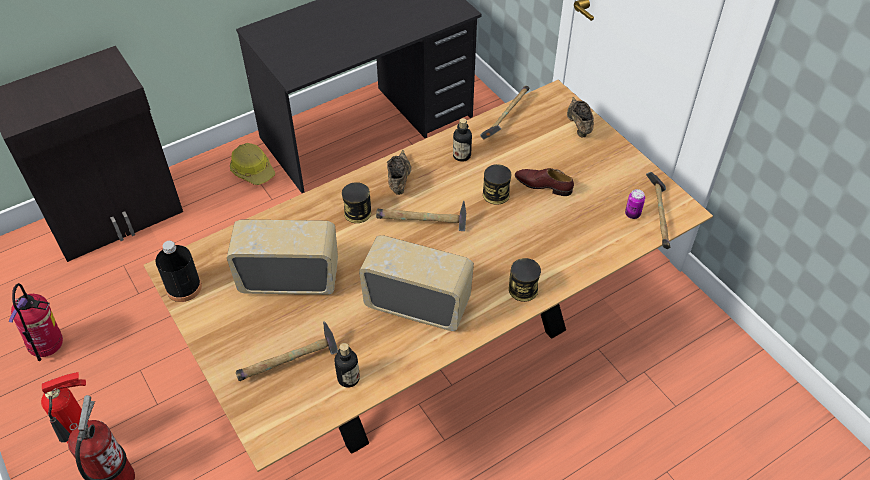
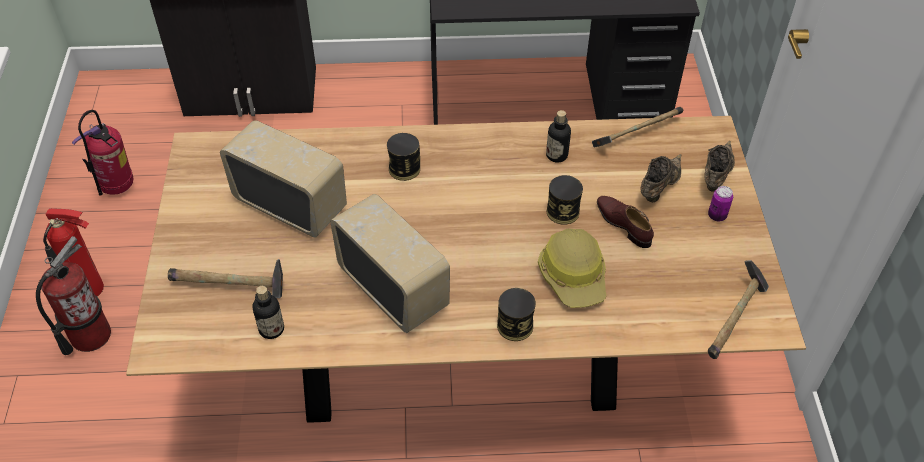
camera: 30 degrees right, 0 degrees up
(184, 287) = (192, 170): black bottle -> none
(253, 170) = (404, 99): hard hat -> hard hat (574, 276)
(399, 181) = (470, 154): brown shoe -> brown shoe (658, 187)
(424, 223) = (463, 209): hammer -> none
(632, 214) = (704, 301): can -> can (717, 216)

